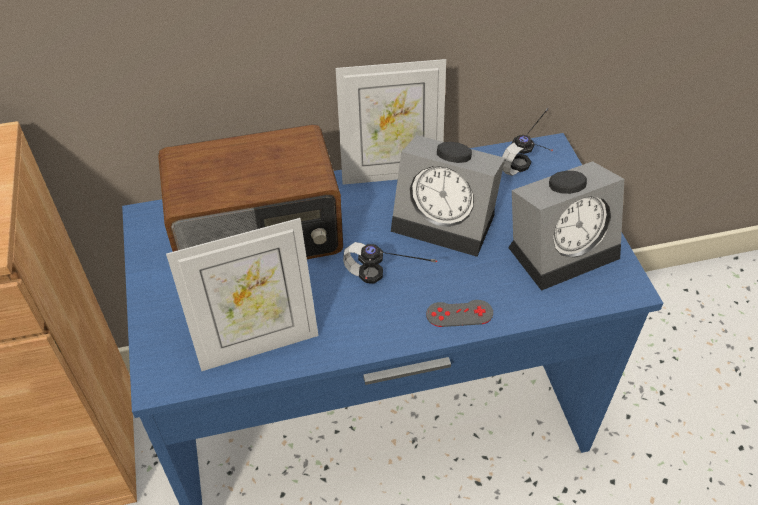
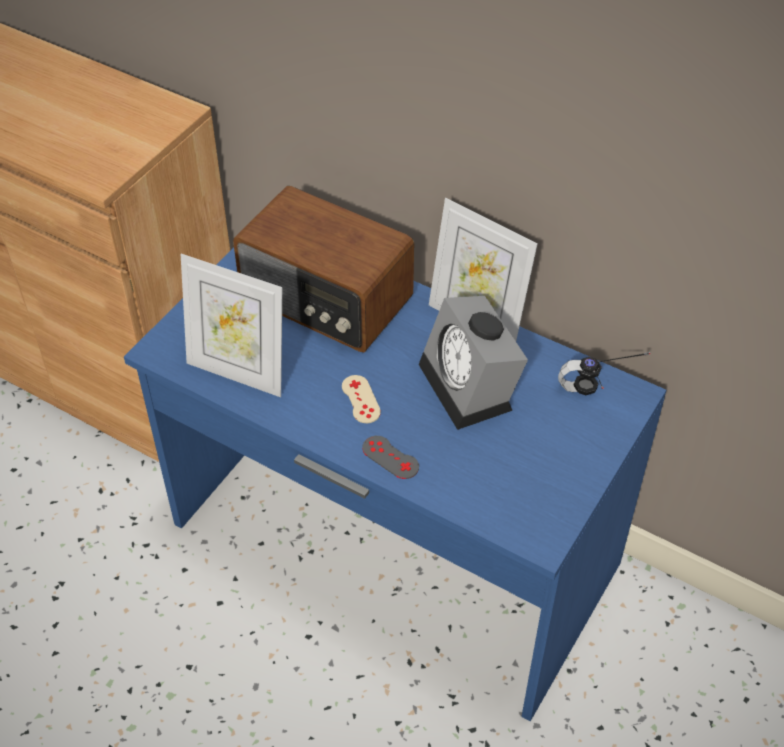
camera: 45 degrees right, 0 degrees up
(382, 288) = (361, 399): headphones -> beige game controller
(563, 248) = (532, 474): alarm clock -> none

